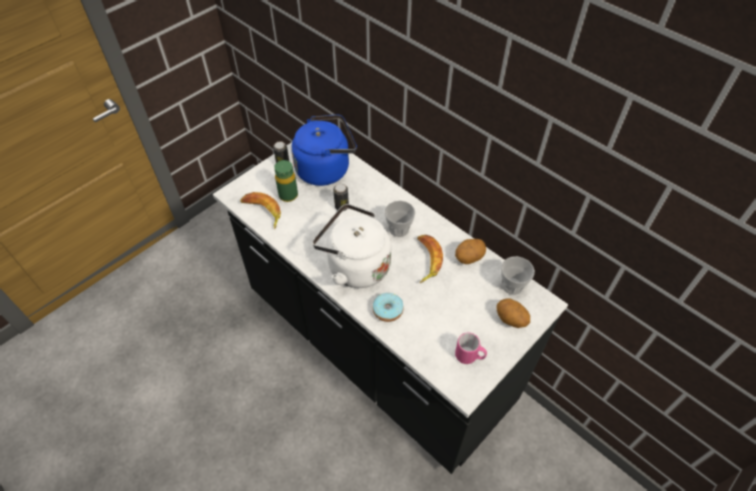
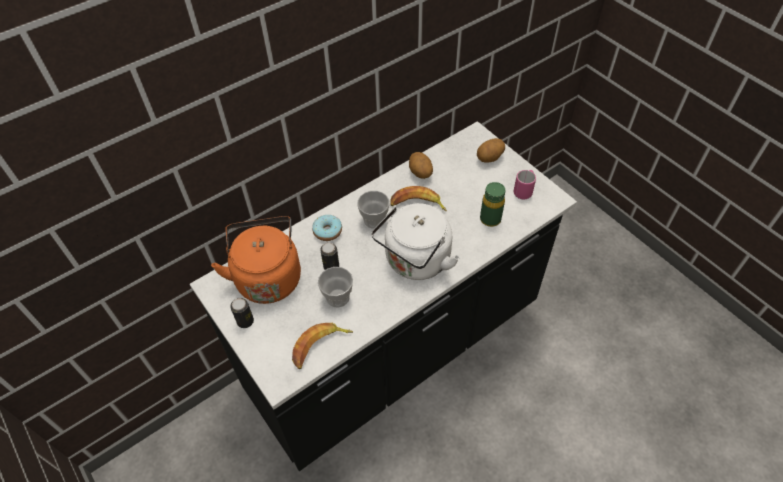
camera: 80 degrees left, 0 degrees up
(288, 195) = (300, 318): green bottle -> green bottle (490, 219)
(326, 168) = (268, 276): blue kettle -> orange kettle
(387, 310) = (472, 241): donut -> donut (327, 231)
(512, 285) = (455, 150): cup -> cup (338, 297)

